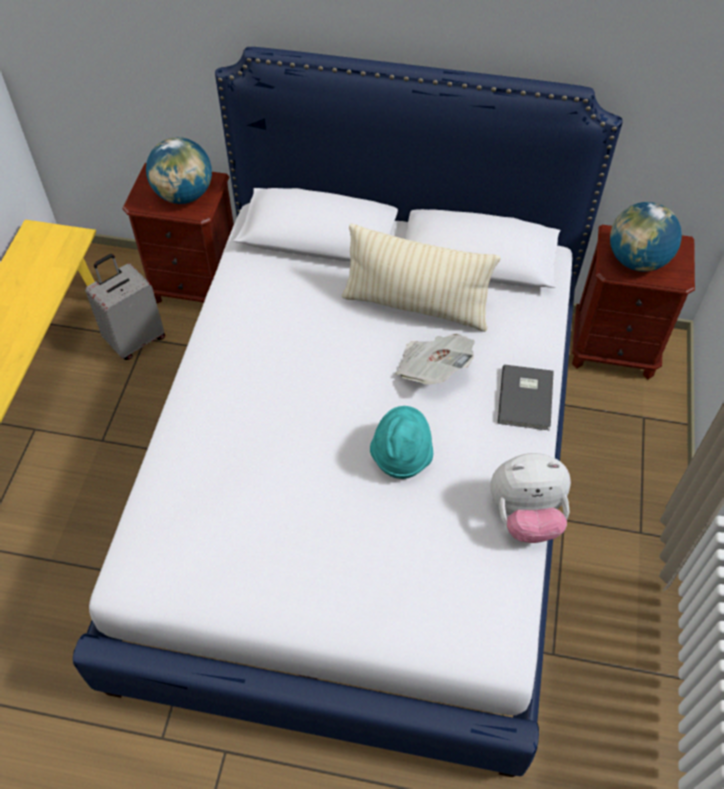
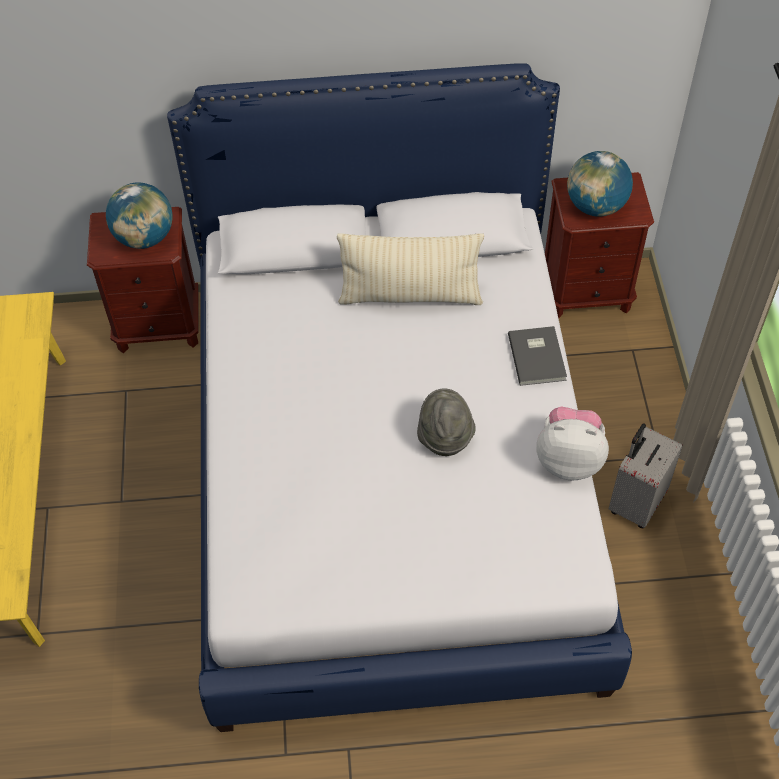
camera: 15 degrees left, 0 degrees up
(135, 339) = (116, 394): grey suitcase -> grey suitcase (635, 502)
(401, 457) = (444, 436): turquoise hat -> grey hat
(432, 369) = (445, 351): newspaper -> none
(526, 516) = (569, 459): plush toy -> plush toy turned 150 degrees counterclockwise

